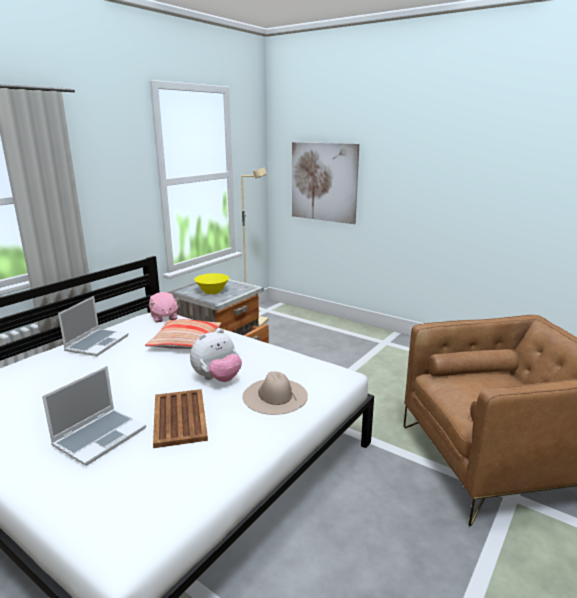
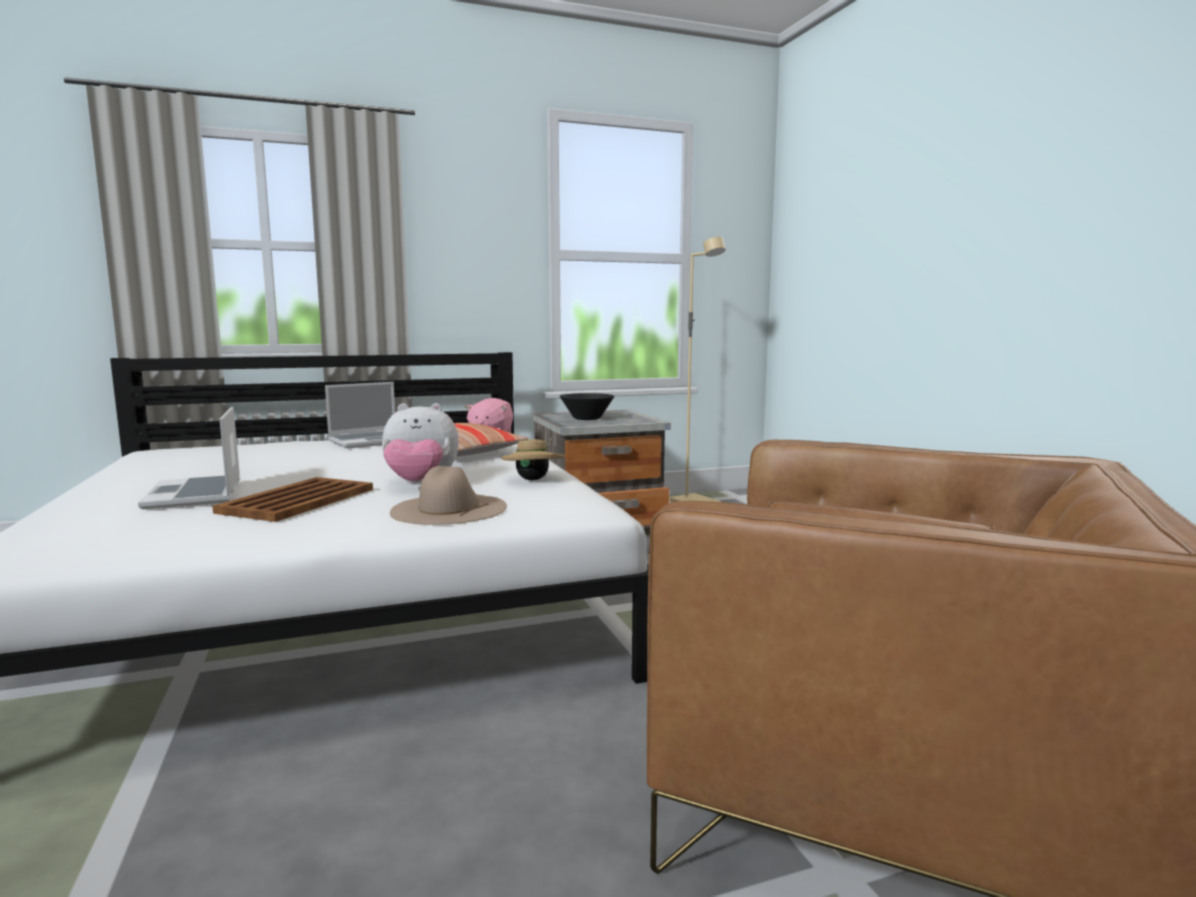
camera: 35 degrees right, 10 degrees down
(100, 436) = (196, 495): laptop -> laptop turned 90 degrees clockwise
(212, 292) = (587, 418): yellow bowl -> black bowl
(269, 356) = (533, 479): none -> beige hat
(324, 182) = (841, 267): picture -> none

